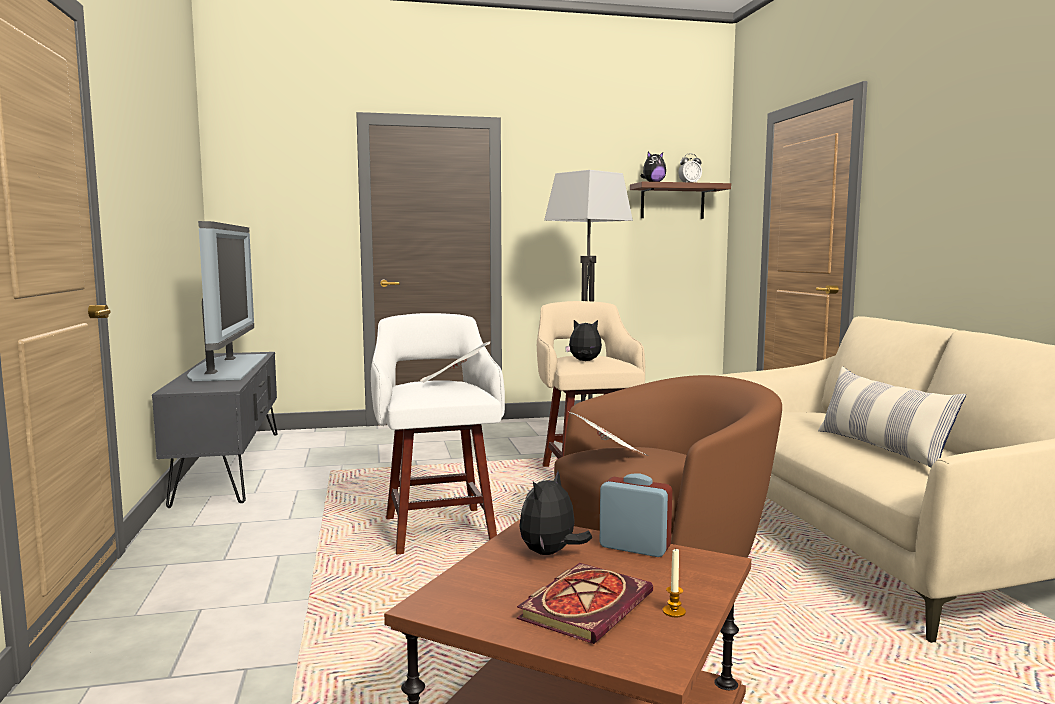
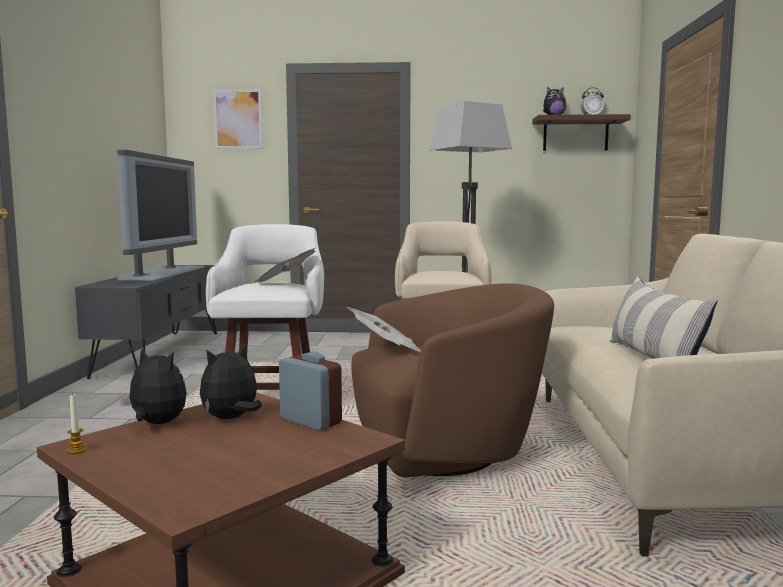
camera: 15 degrees right, 0 degrees up
(297, 176) = (238, 119): none -> picture
(584, 361) = (434, 274): plush toy -> plush toy (156, 424)
(585, 605) = (199, 459): book -> none
(674, 612) = (266, 472): candle -> candle (76, 450)

